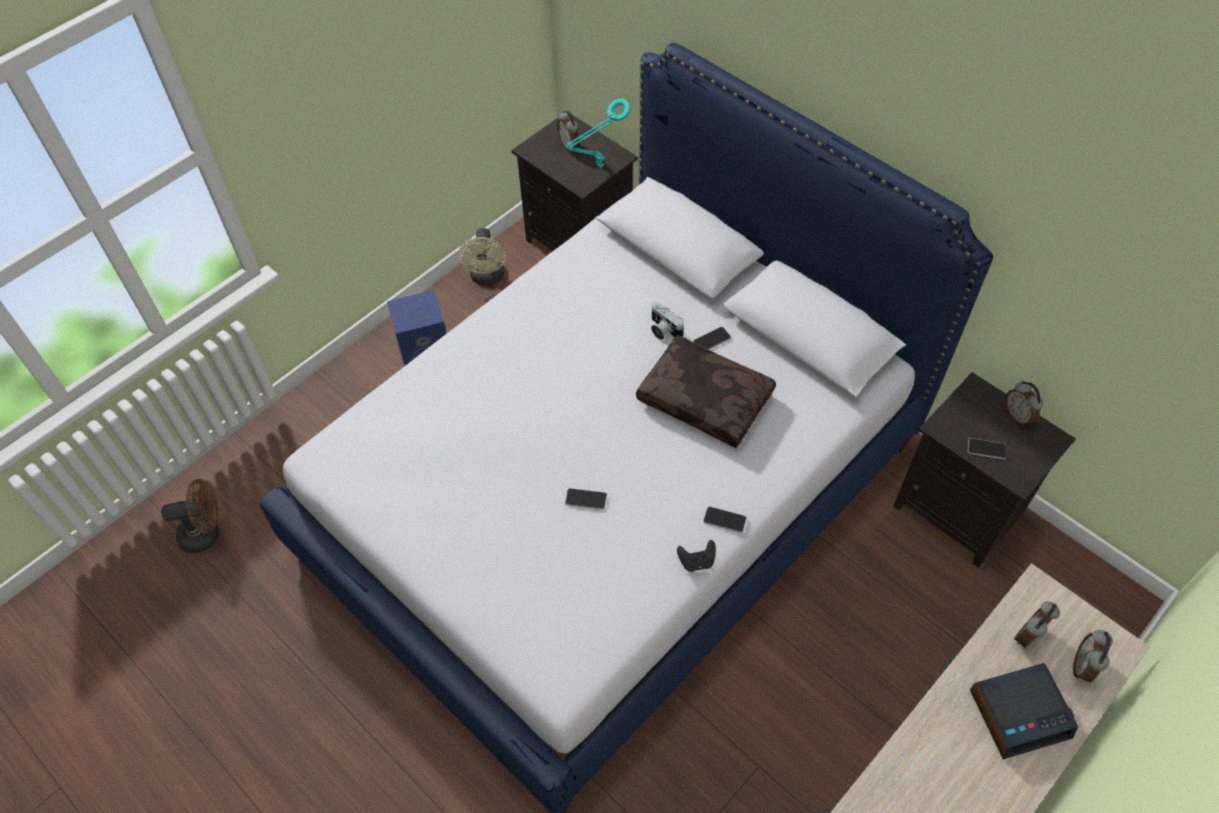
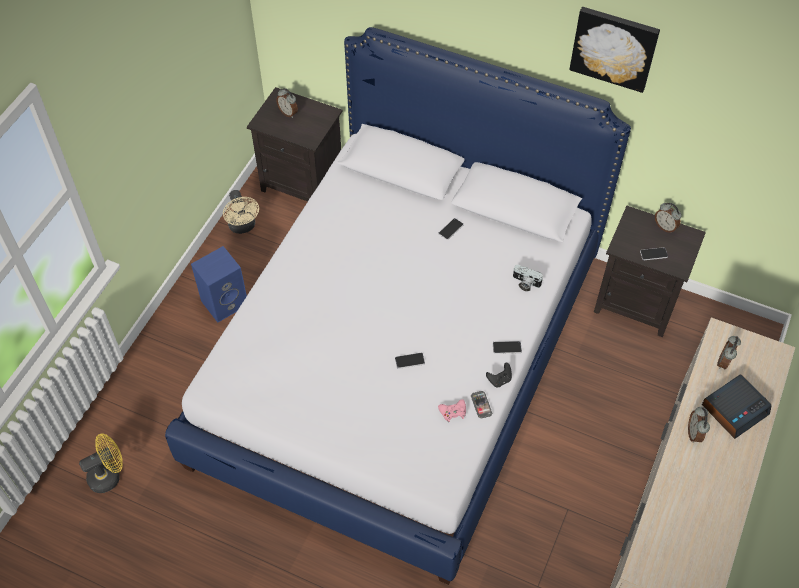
camera: 20 degrees left, 0 degrees up
(206, 533) = (109, 475): brown fan -> yellow fan
(598, 166) = (316, 124): turquoise table lamp -> none
(615, 587) = (453, 412): none -> pink game controller
(657, 589) = (481, 405): none -> phone
(663, 330) = (414, 231): camera -> camera (525, 283)
(706, 398) = (463, 270): brown pillow -> none
(991, 130) = (614, 47): none -> picture
(1083, 666) = (761, 370): alarm clock -> alarm clock (694, 433)

